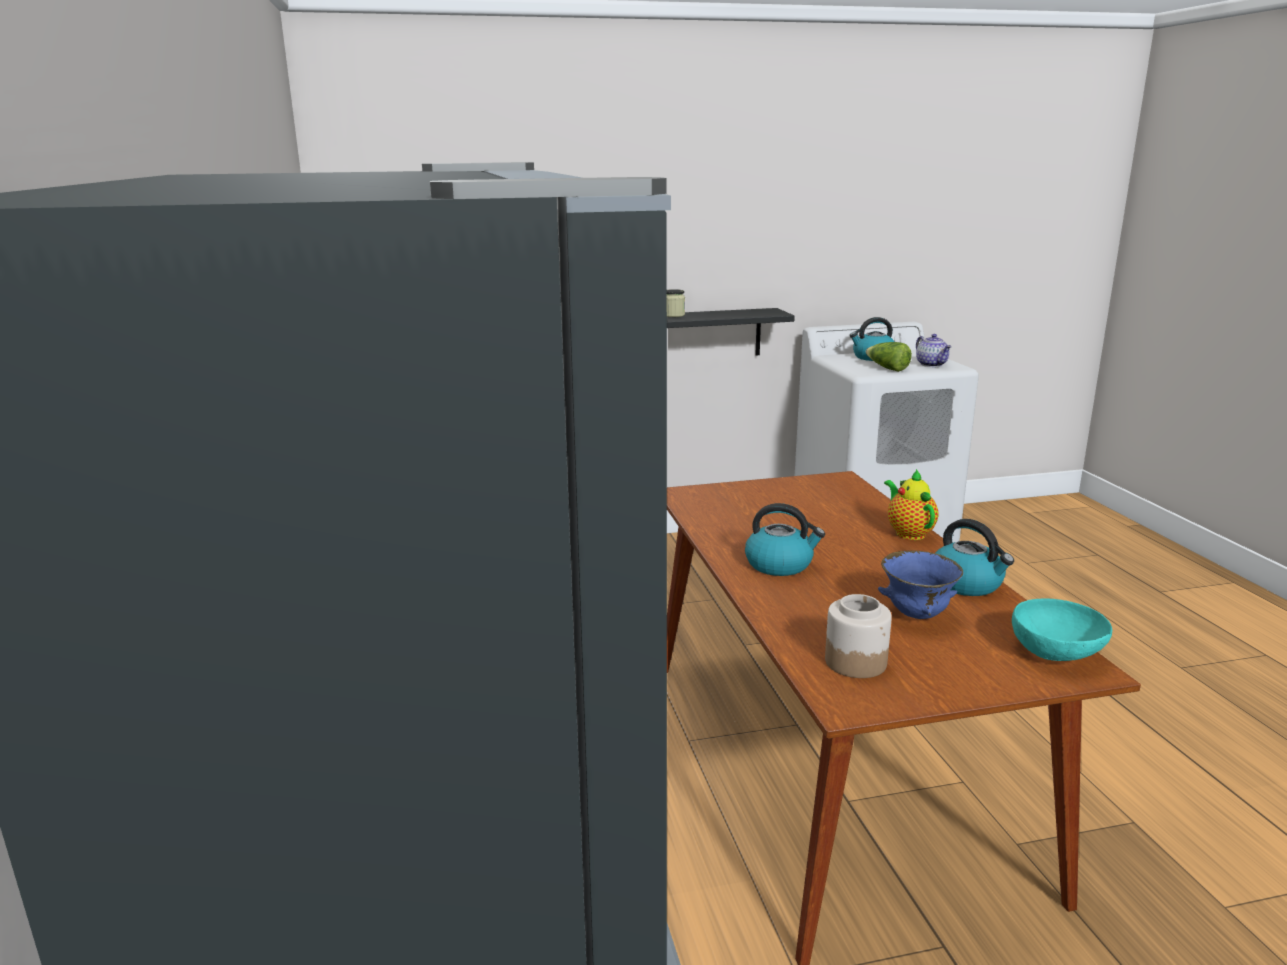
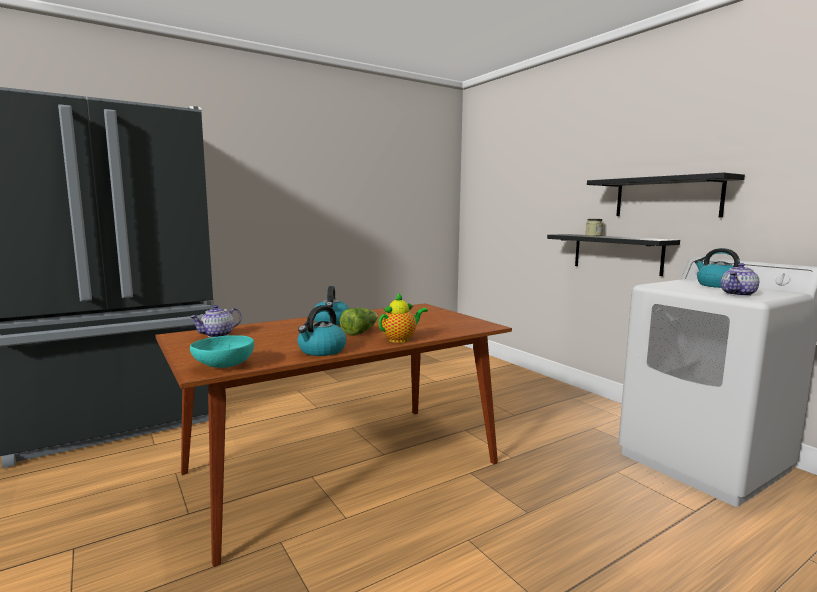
camera: 70 degrees right, 10 degrees down
(758, 256) = (666, 197): none -> black shelf
(855, 662) = (217, 335): jar -> teapot
(887, 368) = (684, 288): lettuce -> lettuce (359, 332)
(916, 615) = (272, 342): blue bowl -> none

